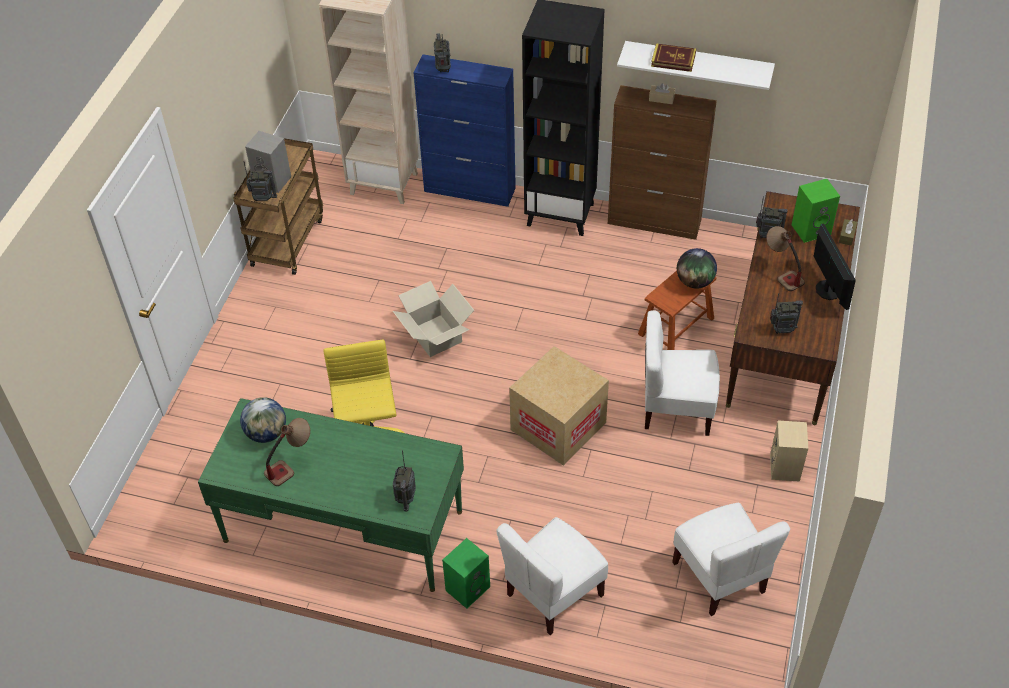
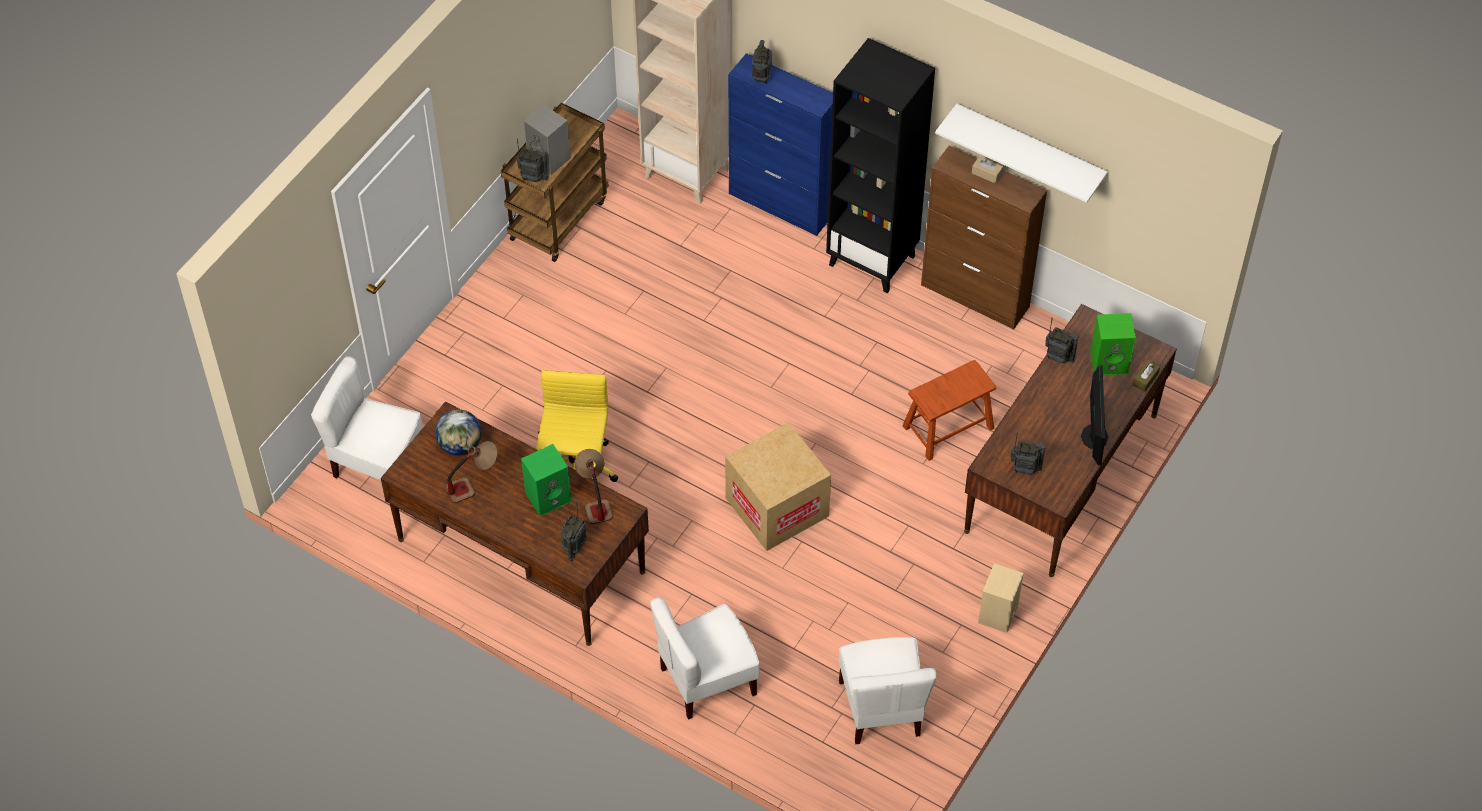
camera: 15 degrees right, 5 degrees up
(343, 526) = (521, 556): green desk -> brown desk
(436, 335) = (683, 372): cardboard box -> none
(468, 587) = (624, 651): green speaker -> green speaker (548, 496)
(673, 60) = (998, 141): book -> none
(676, 409) = (909, 520): white chair -> white chair (377, 464)
(695, 282) = (970, 387): globe -> none
(782, 273) = (1053, 405): table lamp -> table lamp (594, 500)

